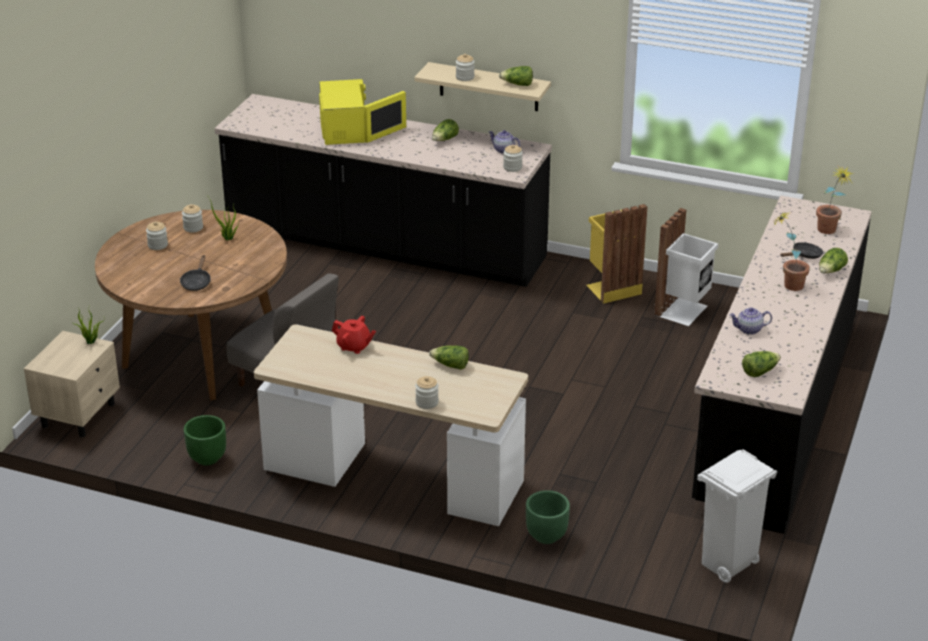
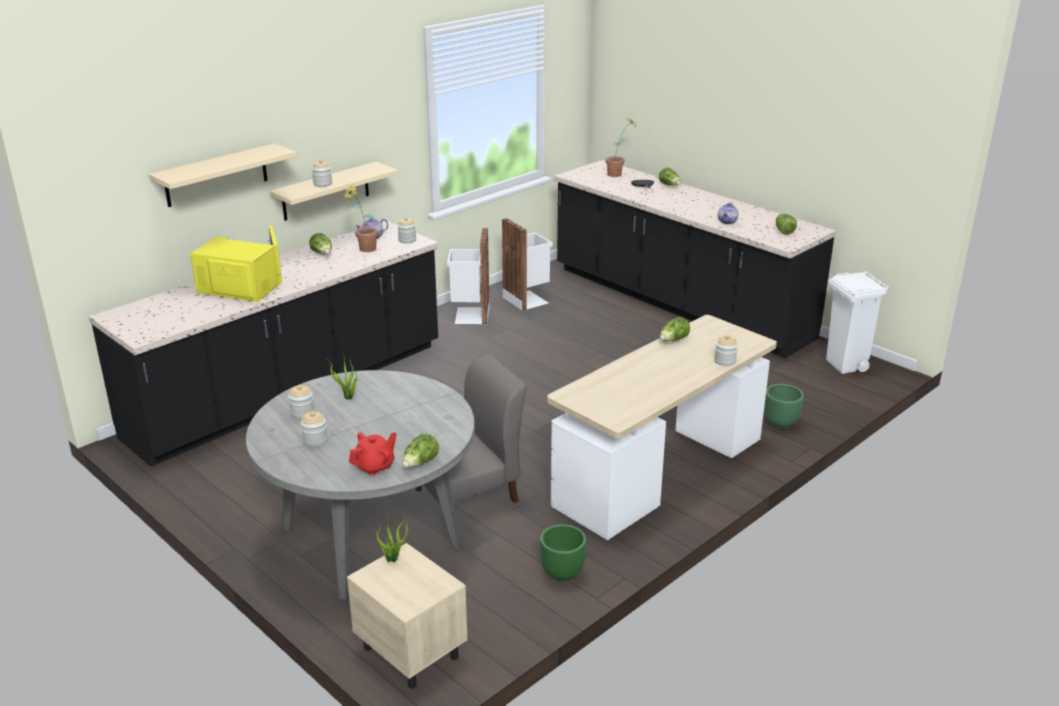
camera: 65 degrees left, 5 degrees down
(196, 282) = (419, 431): black frying pan -> none
(201, 355) = (371, 538): brown dining table -> grey dining table
(354, 346) = (611, 374): red teapot -> red teapot (375, 466)
(378, 28) = (216, 175): none -> beige shelf
(517, 84) = (365, 171): lettuce -> lettuce (420, 463)
(612, 288) = (470, 315): yellow trash can -> white trash can
(787, 284) = (677, 199): potted plant -> potted plant (363, 250)

